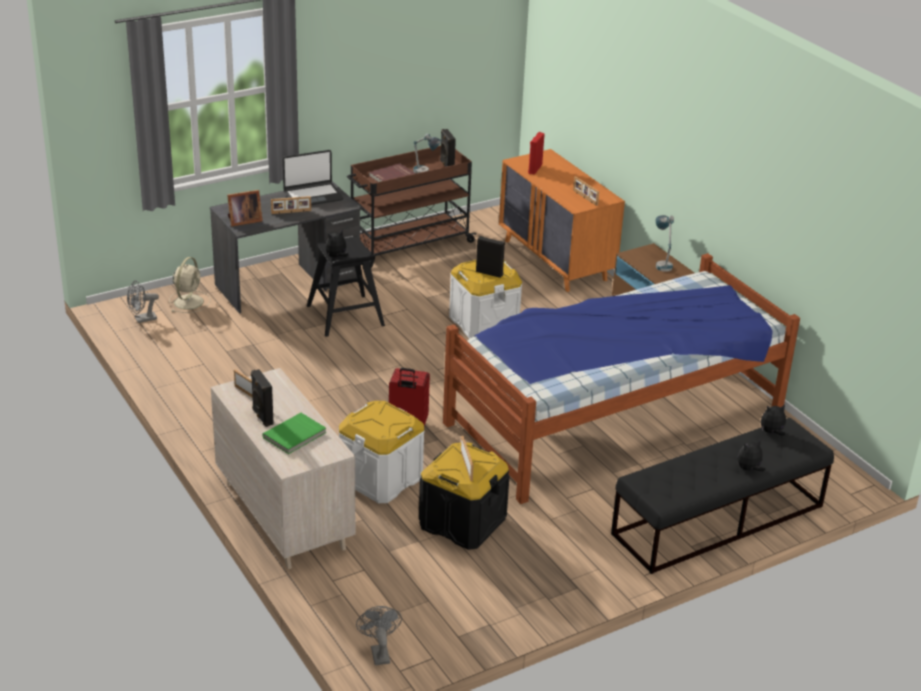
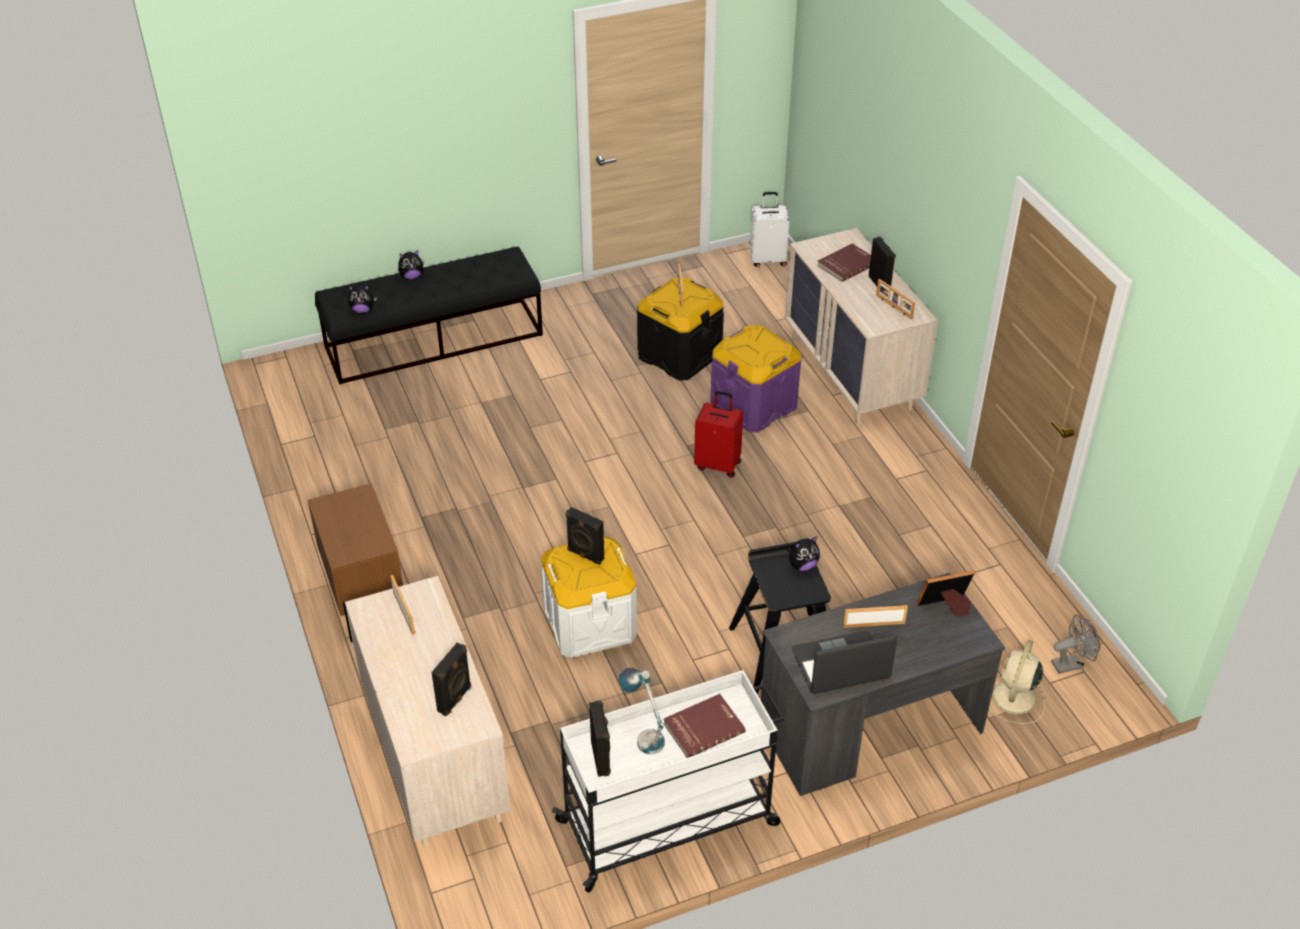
camera: 170 degrees left, 10 degrees up
(295, 435) = (846, 264): green book -> red book
(379, 652) = (768, 259): grey fan -> white suitcase
(380, 478) = (753, 404): white storage box -> purple storage box
(408, 244) = (670, 822): brown cart -> white cart
(534, 169) = (455, 699): red speaker -> black speaker
(556, 260) = (435, 759): orange dresser -> beige dresser
(613, 417) = (480, 460): bed -> none
(662, 263) = (344, 524): table lamp -> none

